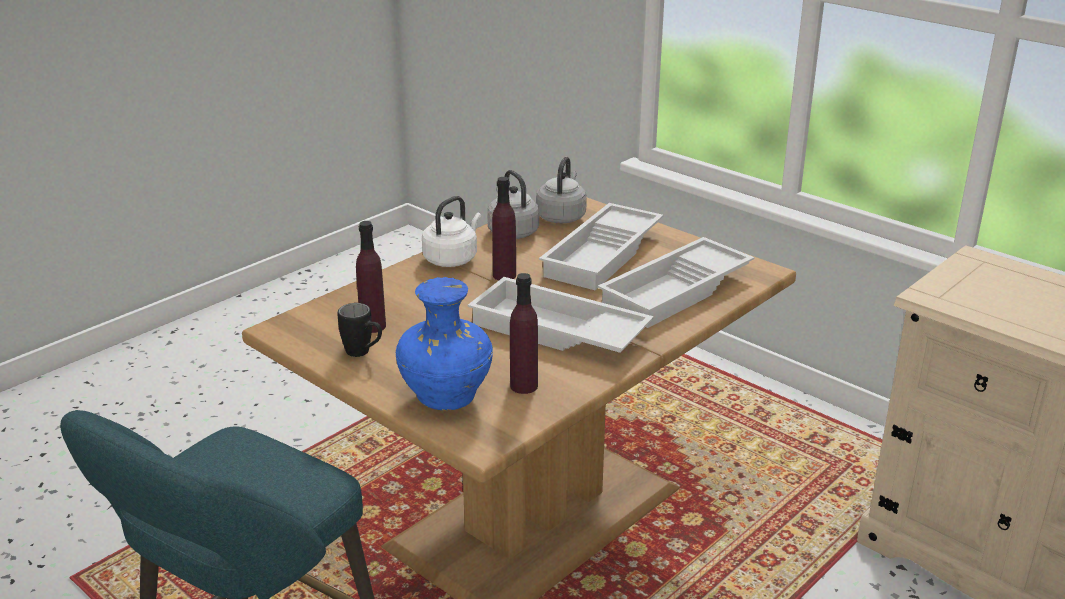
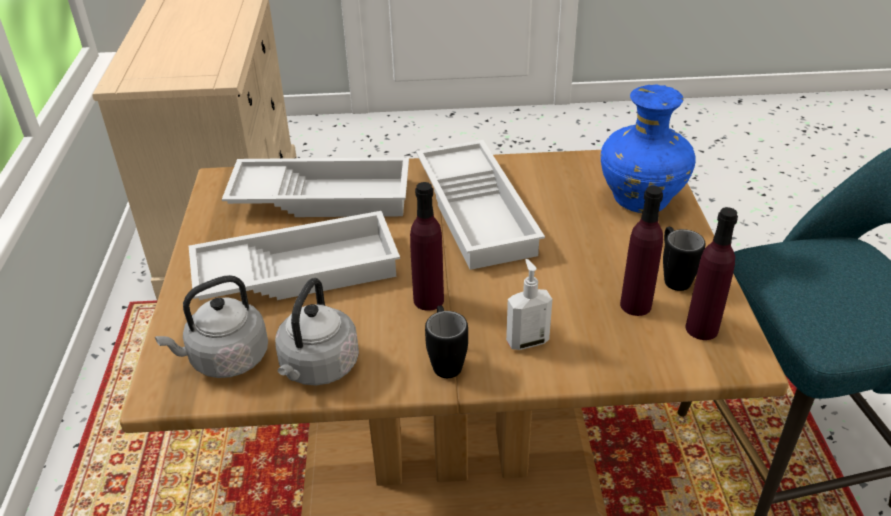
camera: 135 degrees left, 10 degrees up
(419, 283) = (527, 341): none -> soap dispenser
(452, 259) = (445, 360): white kettle -> black mug
(524, 386) = (570, 181): purple bottle -> purple bottle (702, 328)

